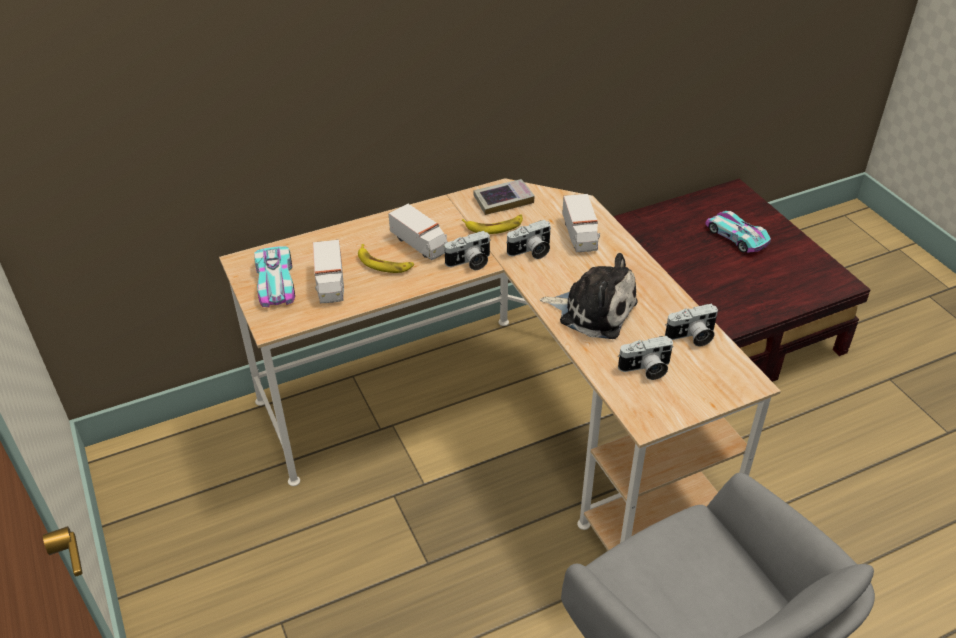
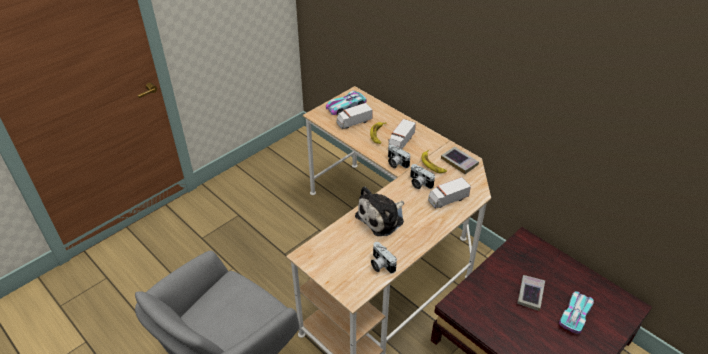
camera: 70 degrees right, 0 degrees up
(593, 310) = (382, 218): plush toy -> plush toy turned 45 degrees clockwise
(646, 369) = (343, 248): camera -> none
(694, 261) = (530, 294): none -> book

